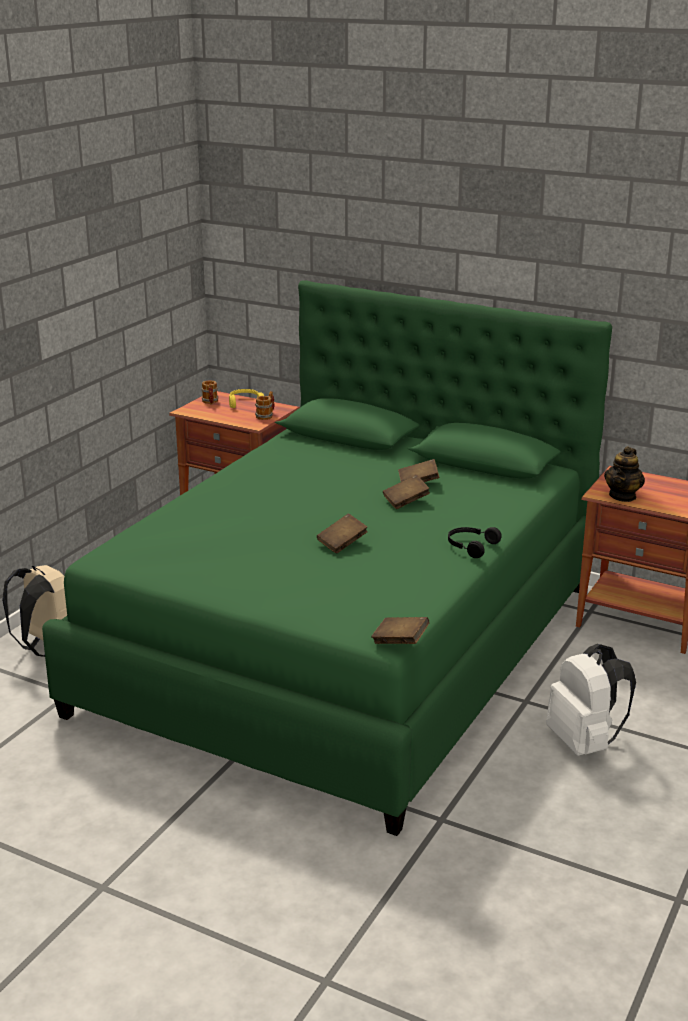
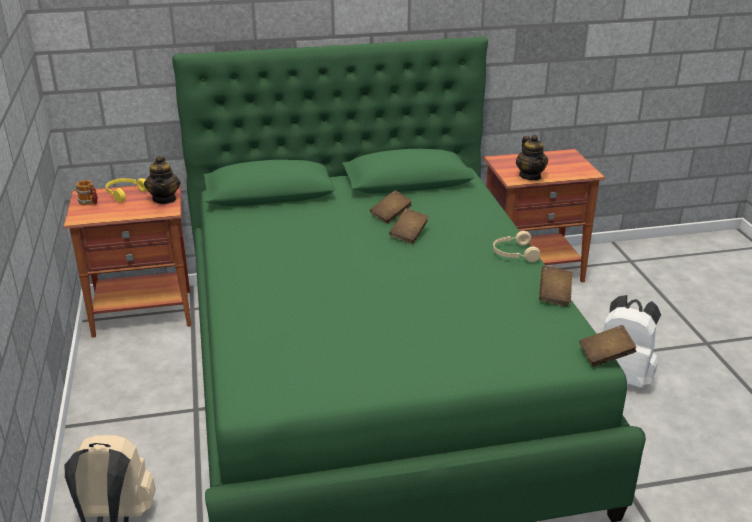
camera: 40 degrees left, 5 degrees up
(266, 416) = (164, 199): mug -> teapot
(342, 543) = (424, 291): brown book -> brown book (554, 295)
(470, 546) = (513, 253): black headphones -> beige headphones

